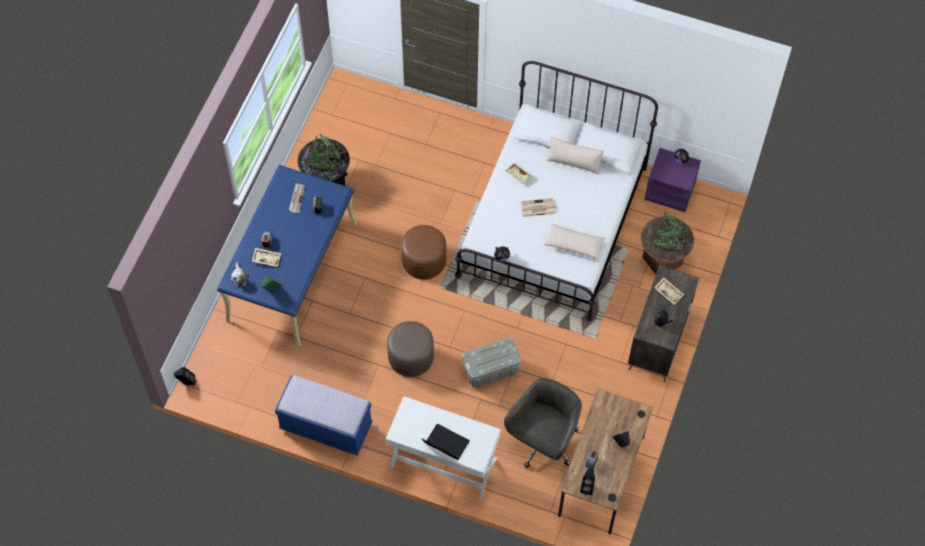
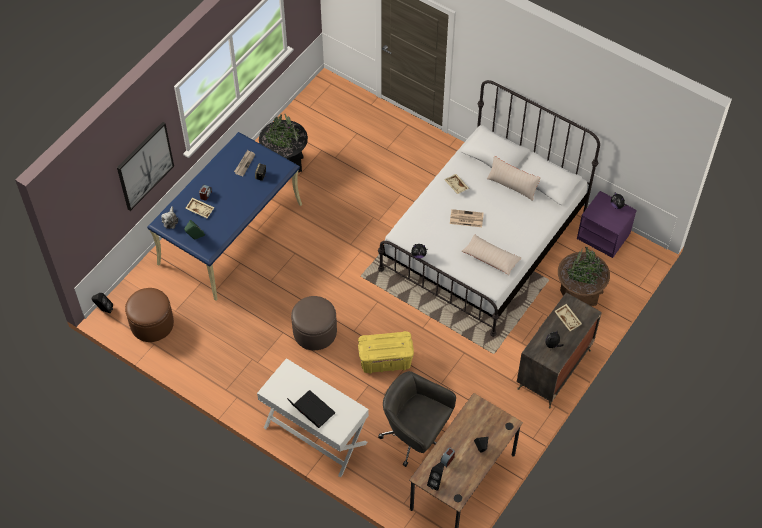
camera: 15 degrees right, 5 degrees down
(206, 229) = (145, 166): none -> picture
(326, 427) = (217, 377): blue bench -> none
(424, 260) = (353, 249): brown ottoman -> brown ottoman (152, 323)
(490, 371) = (385, 361): grey storage box -> yellow storage box
(543, 442) = (415, 437): grey office chair -> grey office chair turned 105 degrees counterclockwise

